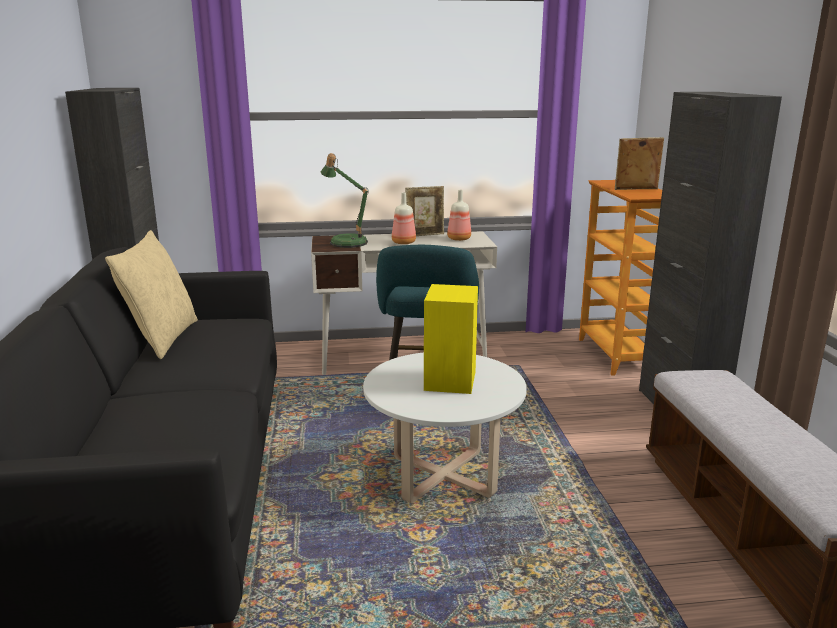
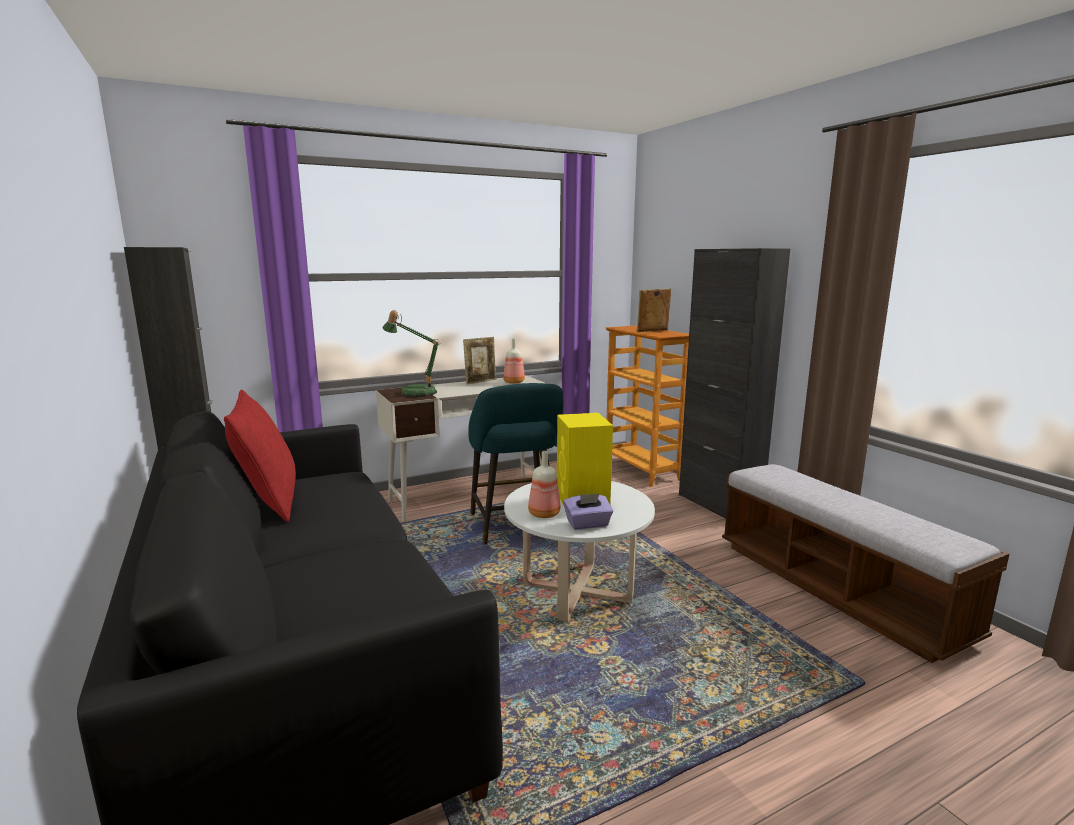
camera: 20 degrees left, 5 degrees down
(161, 339) = (269, 502): beige pillow -> red pillow
(403, 242) = (468, 388): bottle -> bottle (543, 514)
(432, 406) = (588, 524): none -> purple tissue box

